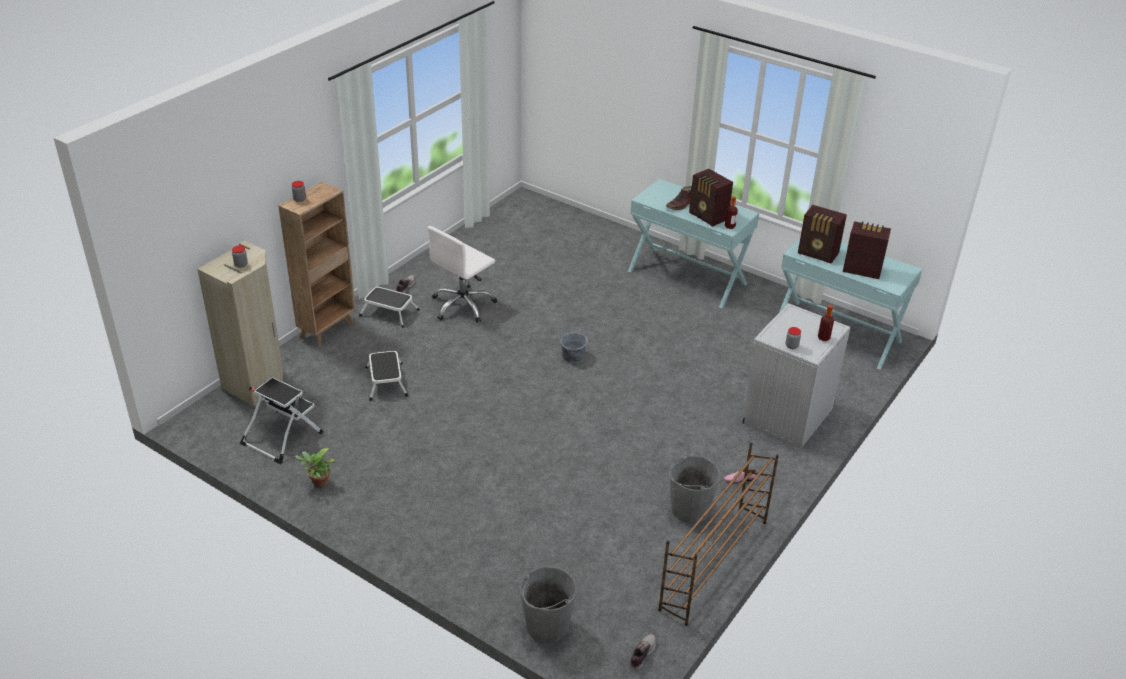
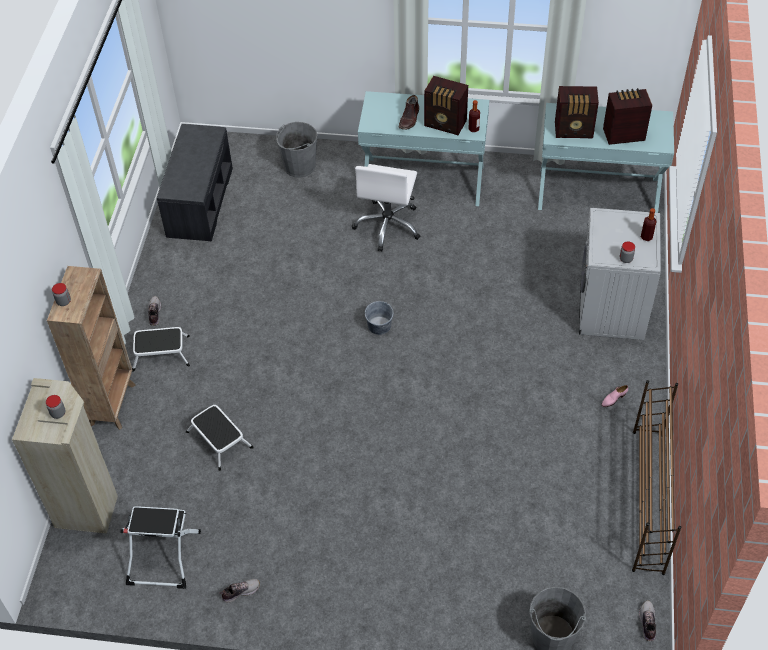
camera: 25 degrees left, 15 degrees up
(318, 483) = (240, 591): potted plant -> shoe
(463, 305) = (230, 310): white office chair -> white office chair (388, 225)
(496, 232) = (199, 201): none -> grey bench
(689, 509) = (592, 452): grey bucket -> grey bucket (299, 166)

